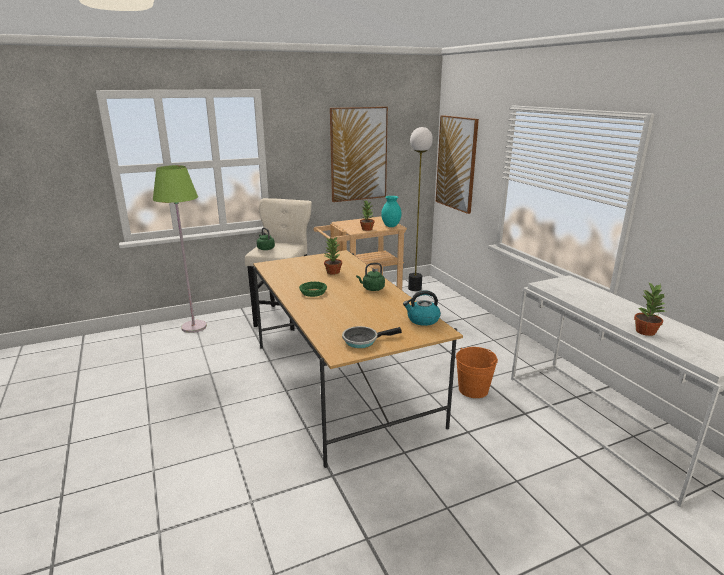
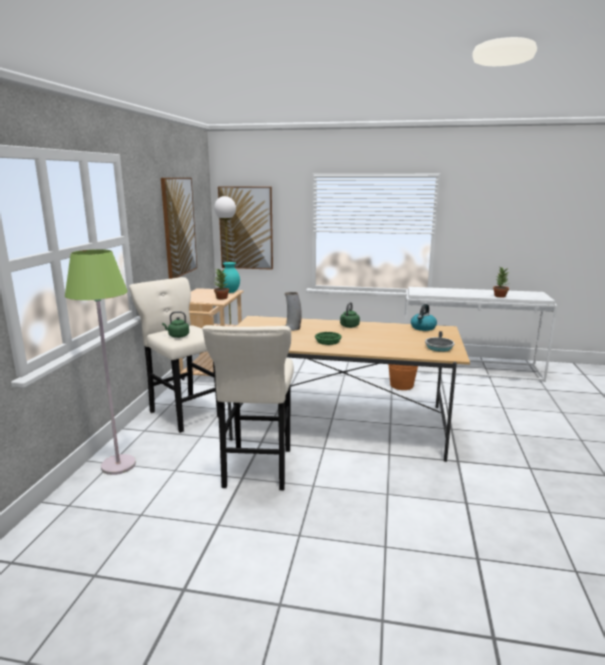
camera: 55 degrees left, 5 degrees down
(224, 375) = (257, 471): none -> beige stool
(332, 272) = (293, 328): potted plant -> vase

